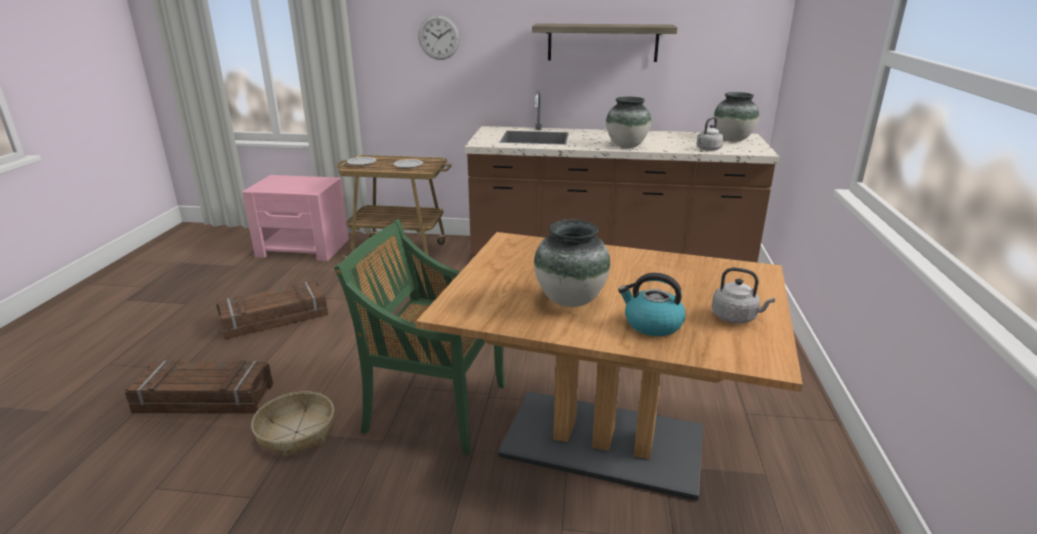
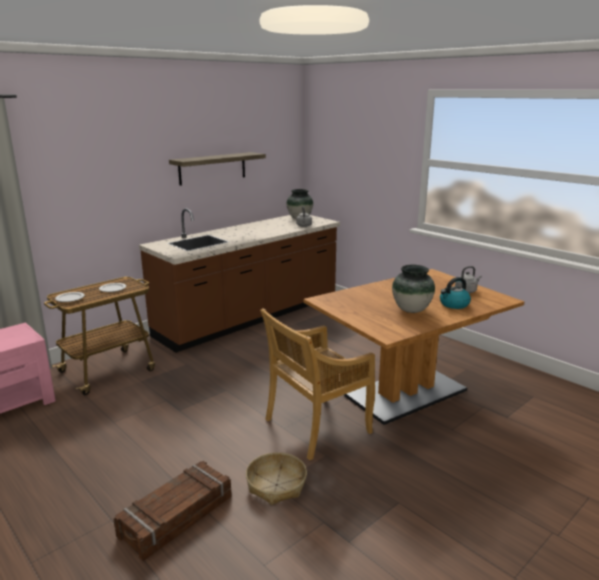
camera: 50 degrees left, 5 degrees down
(275, 319) = (108, 452): crate -> none
(434, 407) = (316, 427): green chair -> beige chair
(439, 37) = (95, 178): wall clock -> none
(626, 146) = (263, 234): vase -> none

